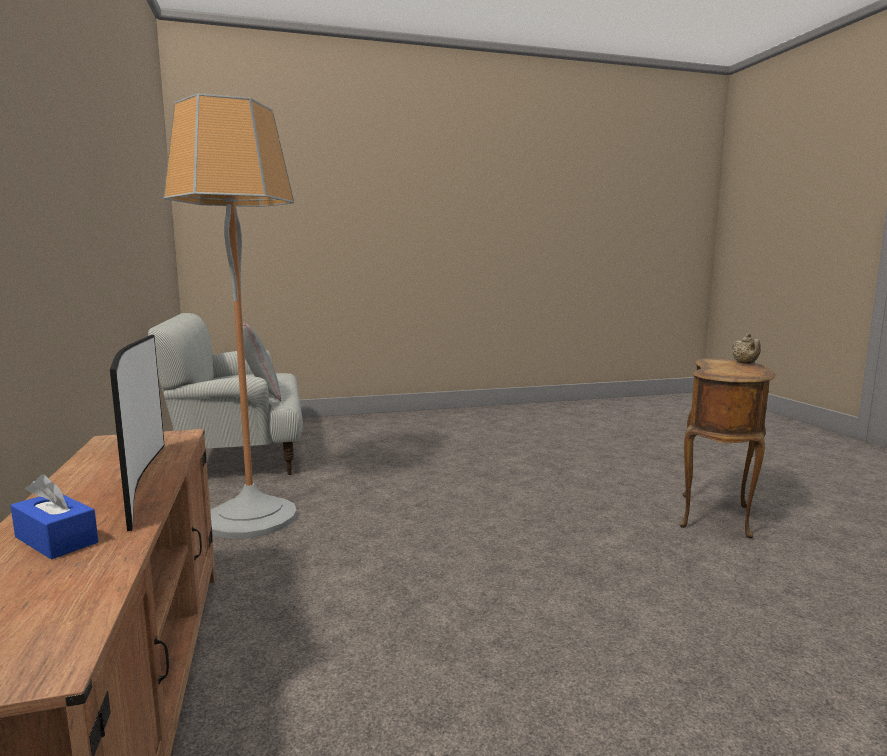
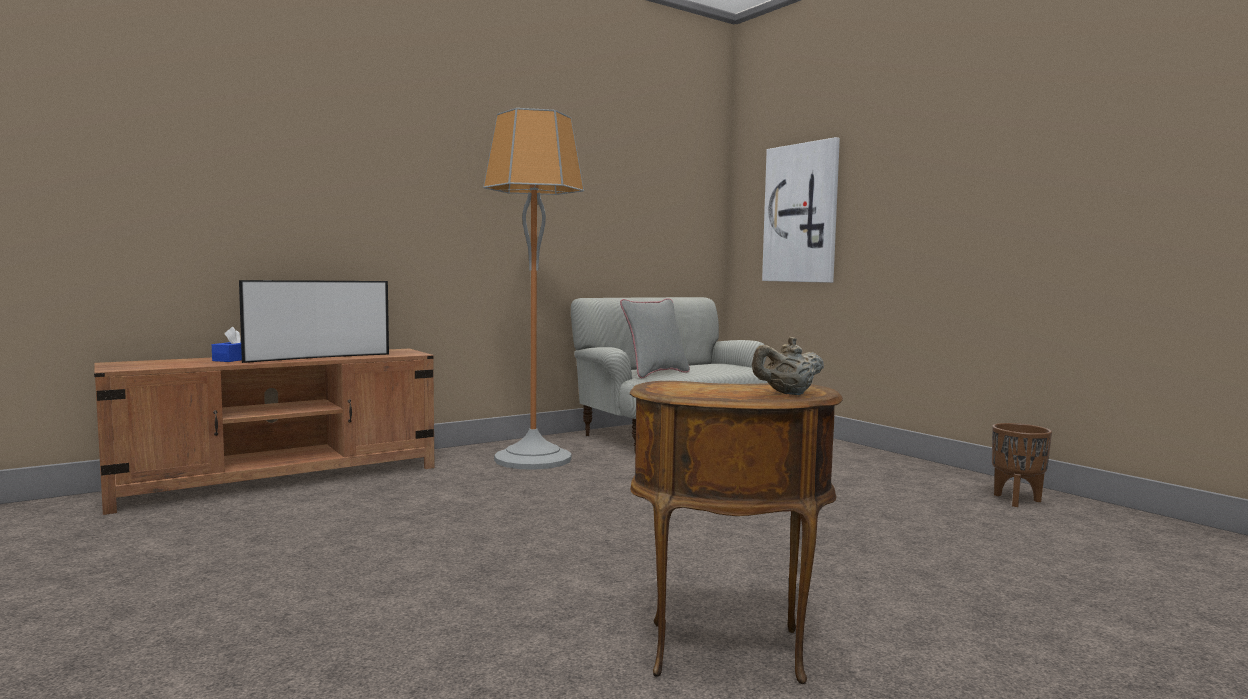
camera: 70 degrees right, 5 degrees down
(275, 231) = (801, 213): none -> picture
(502, 415) = (1017, 501): none -> brown planter

